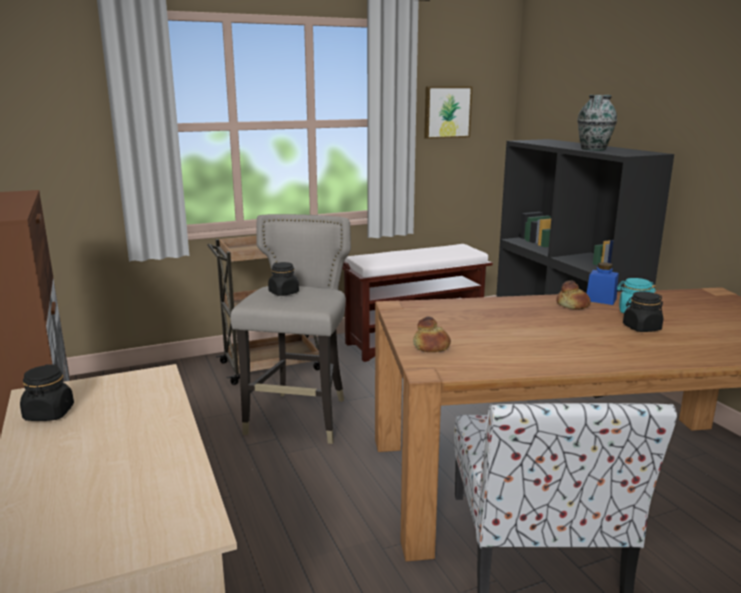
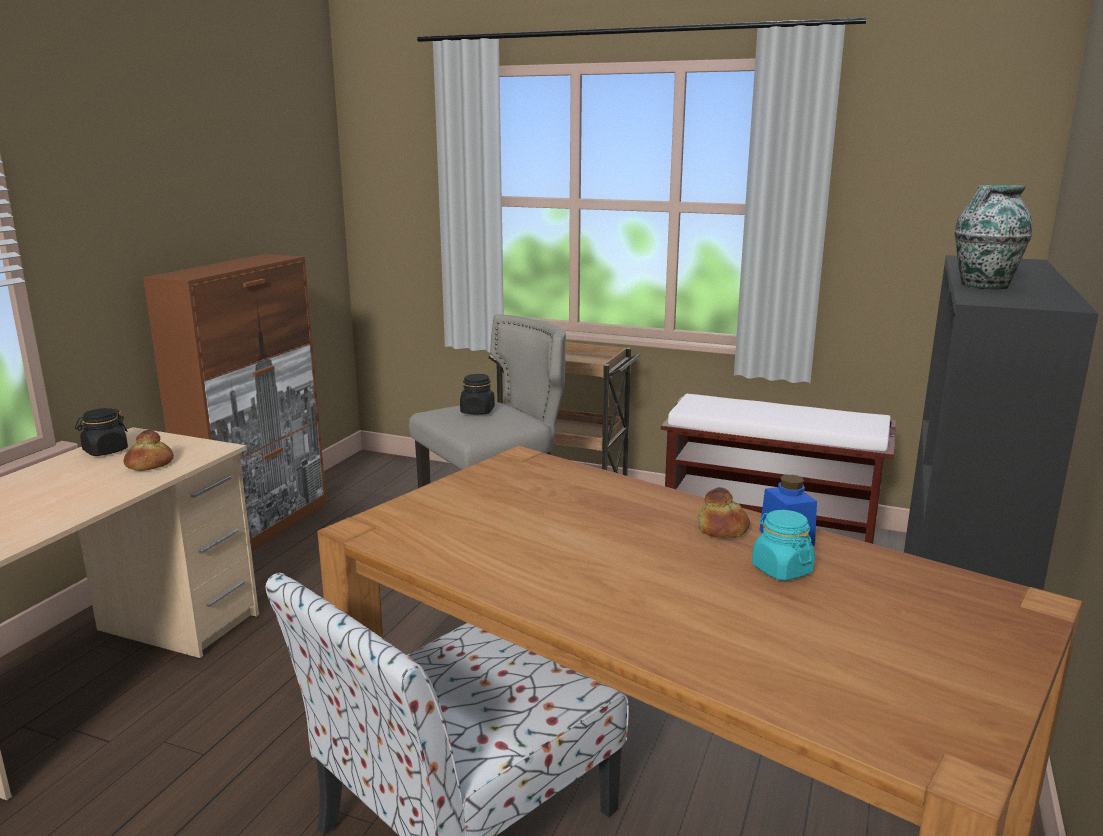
camera: 45 degrees right, 0 degrees up
(432, 346) = (432, 507): bread -> bread (149, 464)
(446, 112) = (902, 200): picture -> none
(641, 328) = (722, 591): black jar -> none

